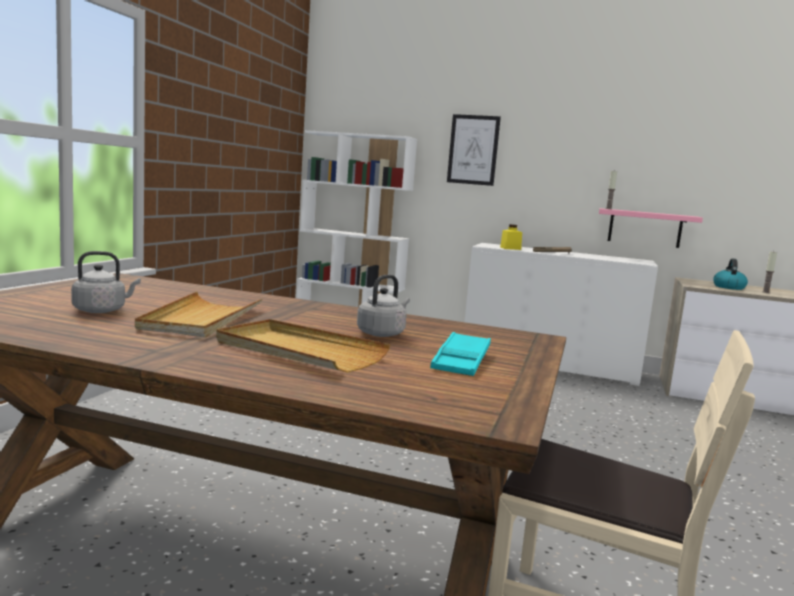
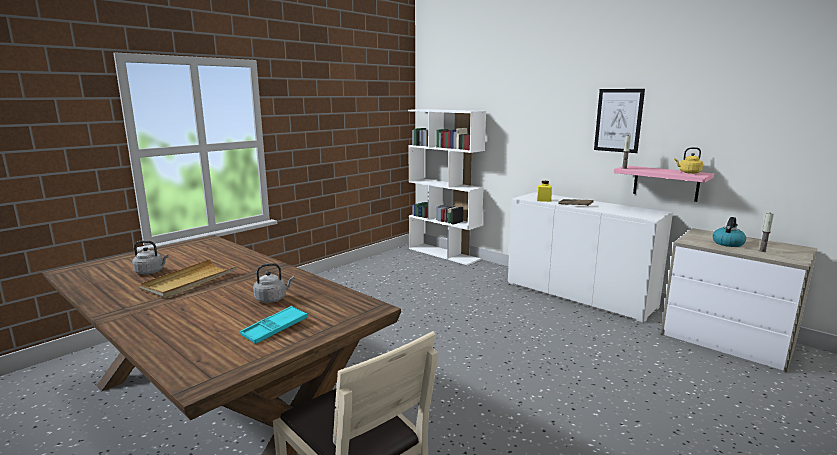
camera: 25 degrees right, 5 degrees up
(299, 351) = (195, 313): beige tray -> none
(473, 150) = (526, 118): picture -> picture (618, 120)
(676, 214) = (688, 172): none -> yellow kettle

